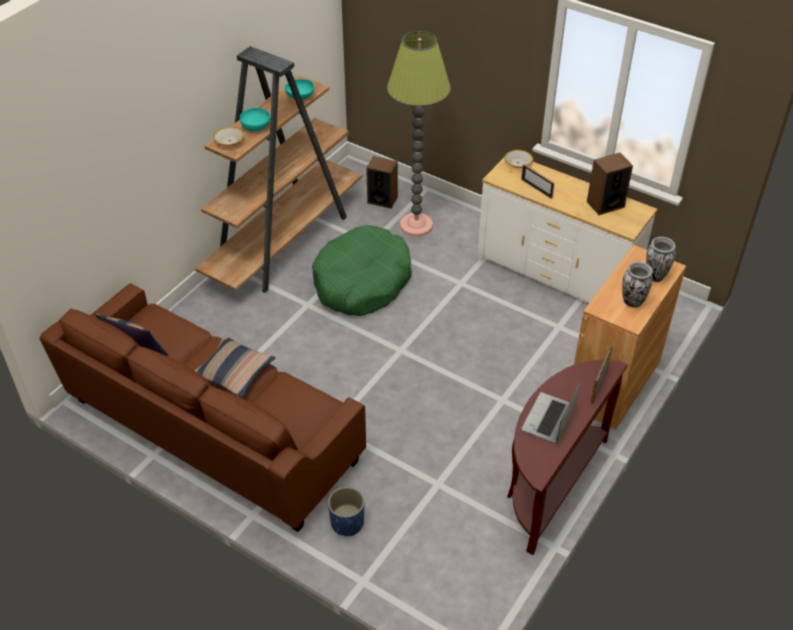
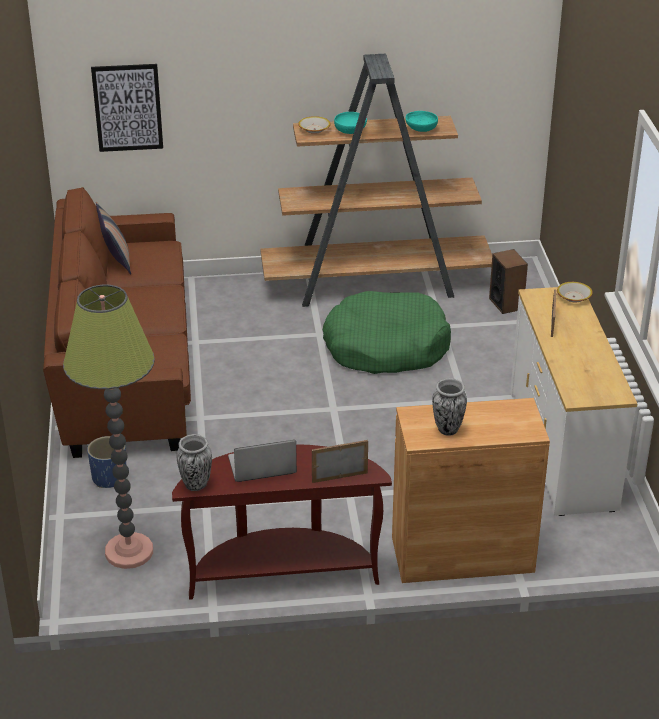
camera: 50 degrees right, 10 degrees down
(72, 211) = (127, 107): none -> picture
(234, 372) = (152, 311): pillow -> none
(416, 225) = (501, 338): floor lamp -> floor lamp (129, 552)
(605, 204) = (592, 370): speaker -> none
(655, 276) = (504, 428): vase -> vase (196, 484)

